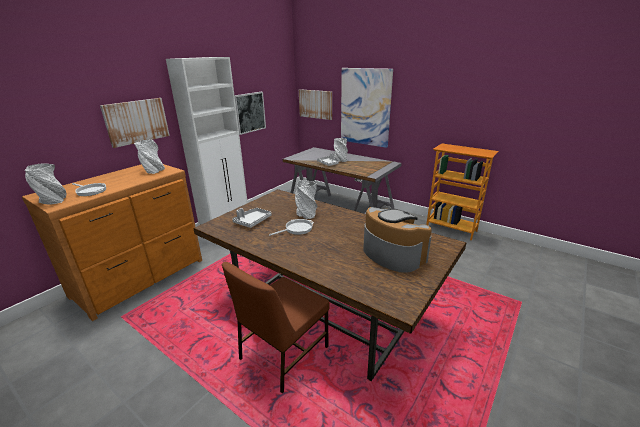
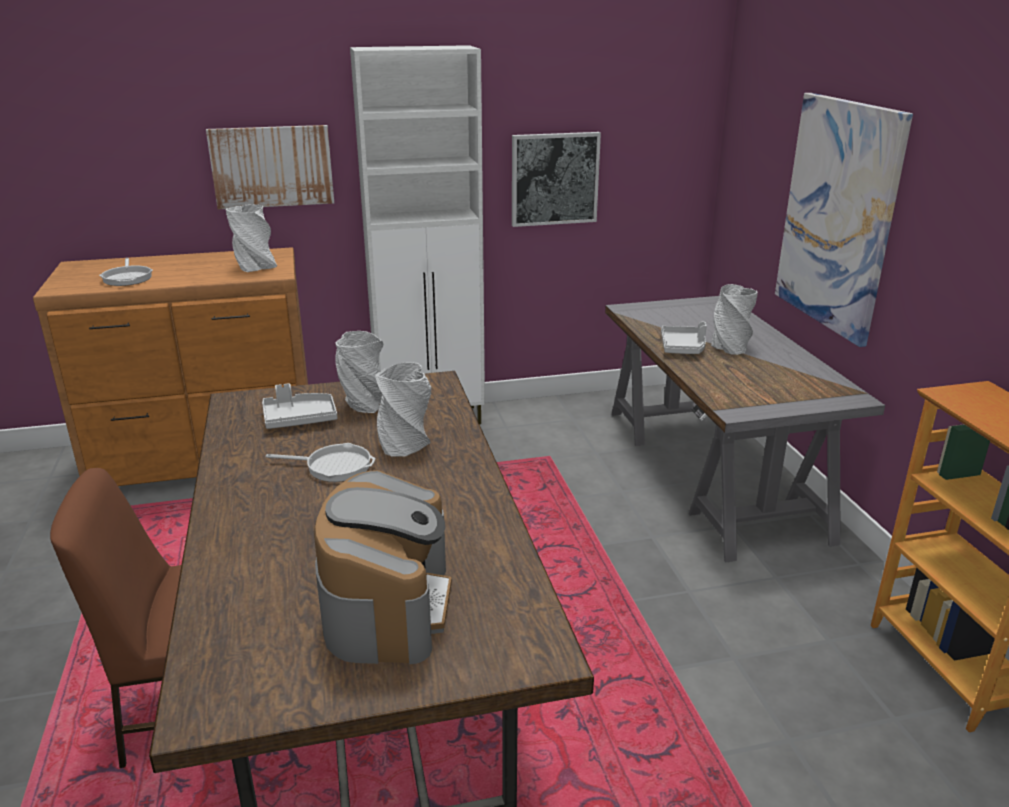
camera: 40 degrees right, 0 degrees up
(53, 201) = (68, 280): grey vase -> grey vase (364, 404)
(315, 104) = (748, 182): picture -> none

